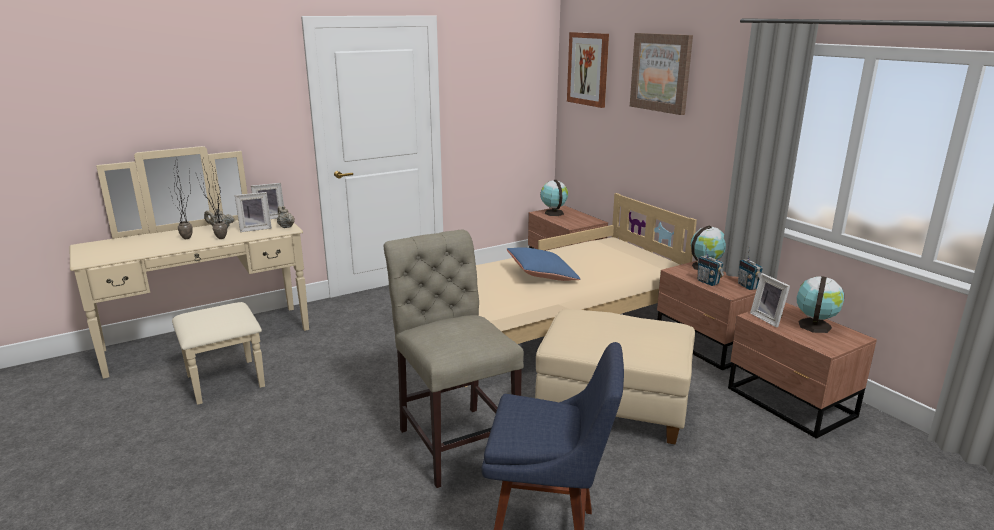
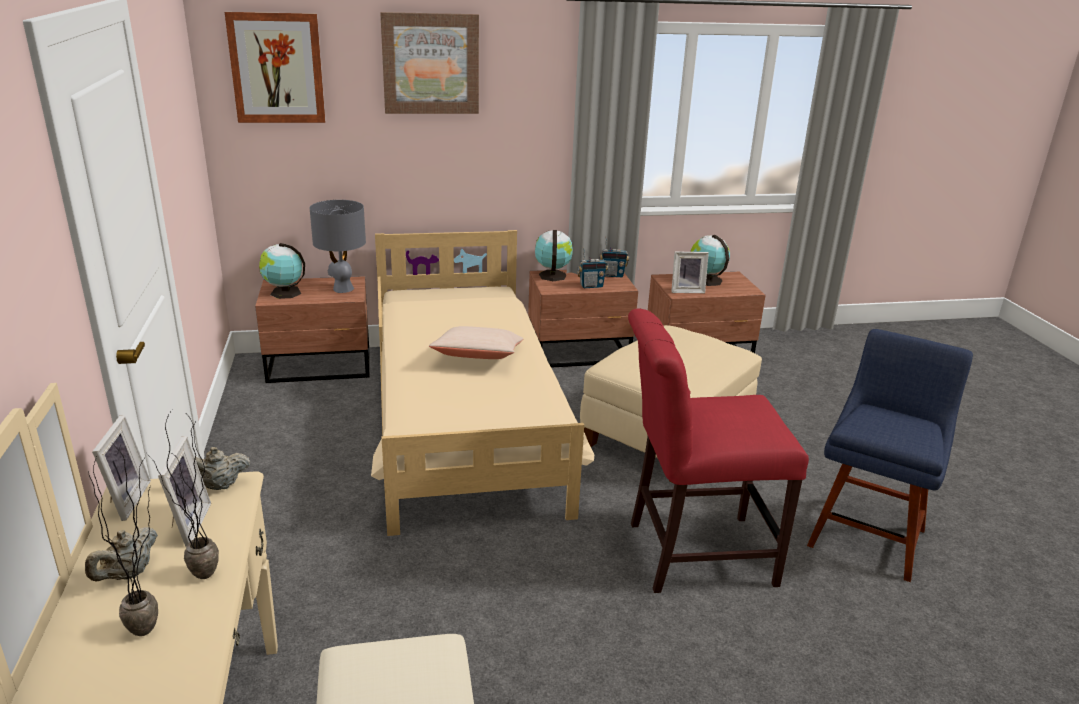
camera: 70 degrees left, 5 degrees up
(455, 440) = (691, 553): beige chair -> red chair
(542, 275) = (478, 357): blue pillow -> beige pillow
(580, 222) = (343, 288): none -> grey table lamp

